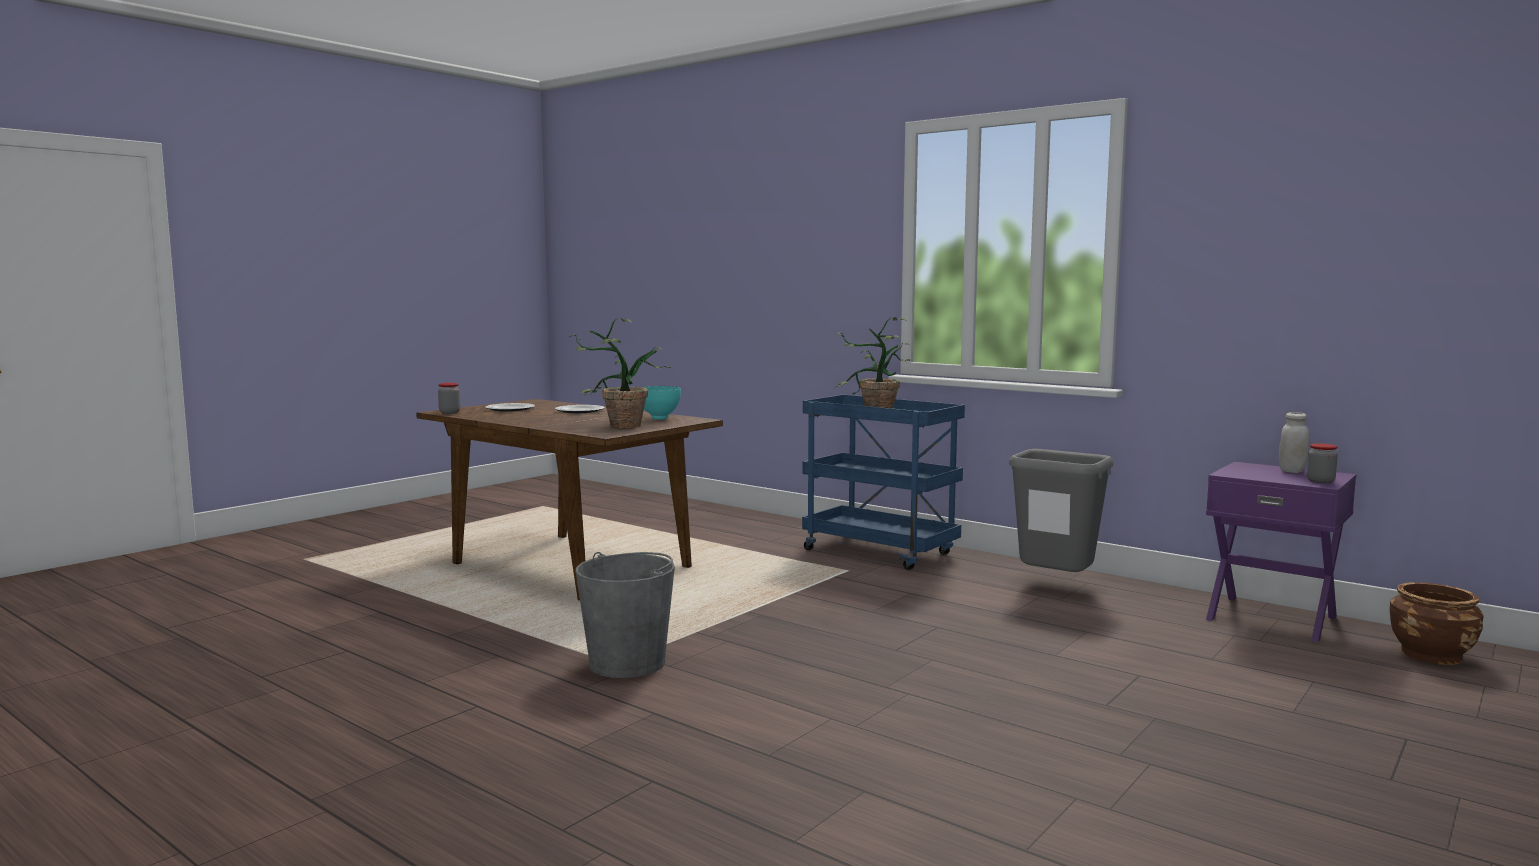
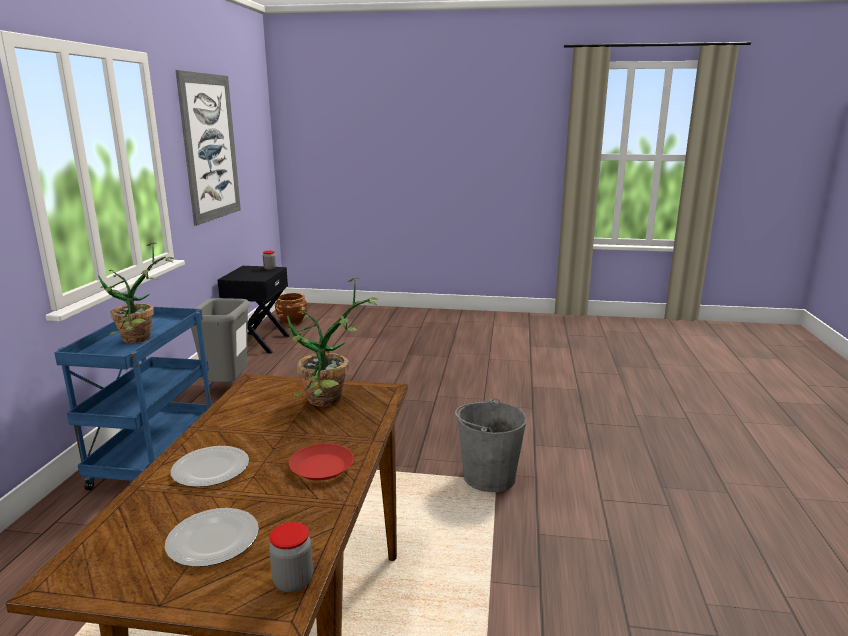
camera: 120 degrees left, 10 degrees up
(530, 420) = (322, 467): none -> red plate
(659, 418) = (259, 400): turquoise bowl -> none
(1272, 617) = (258, 343): purple nightstand -> black nightstand
(1289, 230) = (210, 147): none -> picture
(1292, 471) = (244, 271): white jar -> none

